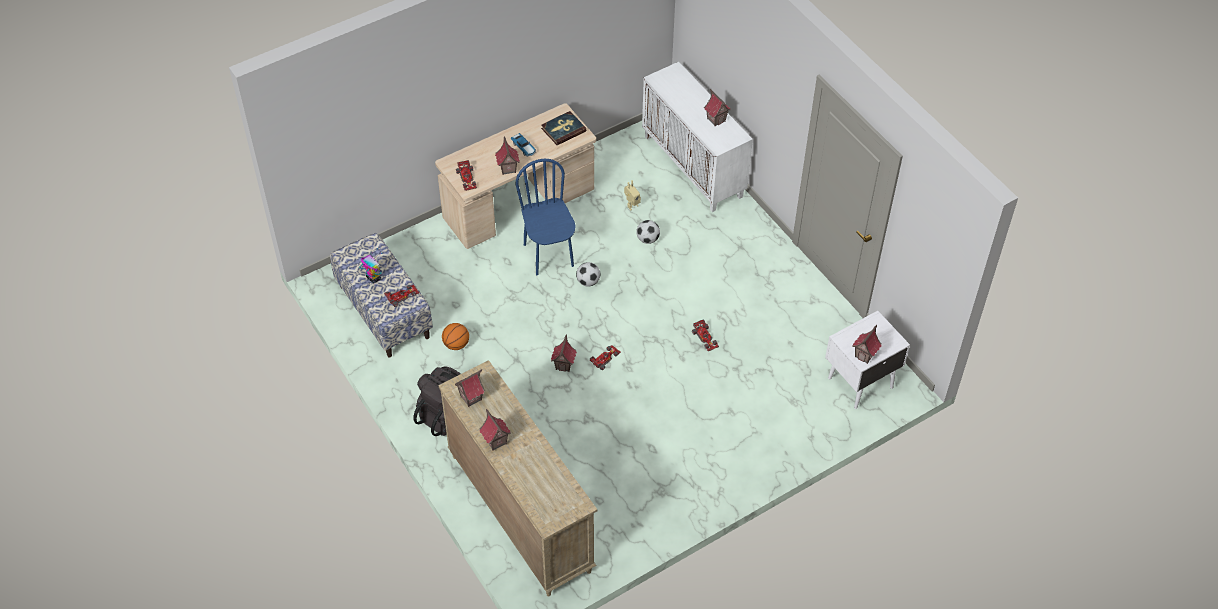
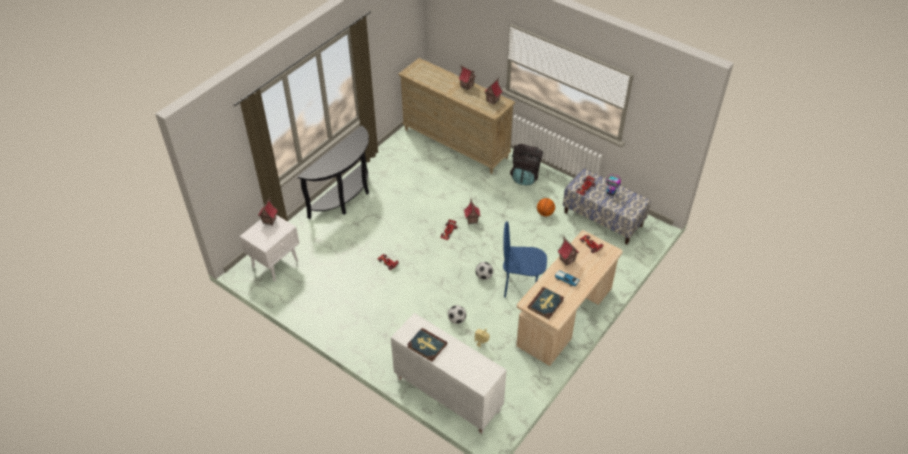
camera: 160 degrees right, 5 degrees down
(549, 255) = (521, 286): blue chair -> blue chair turned 135 degrees clockwise
(716, 119) = (426, 346): toy house -> book
(733, 461) = (346, 198): none -> black console table

